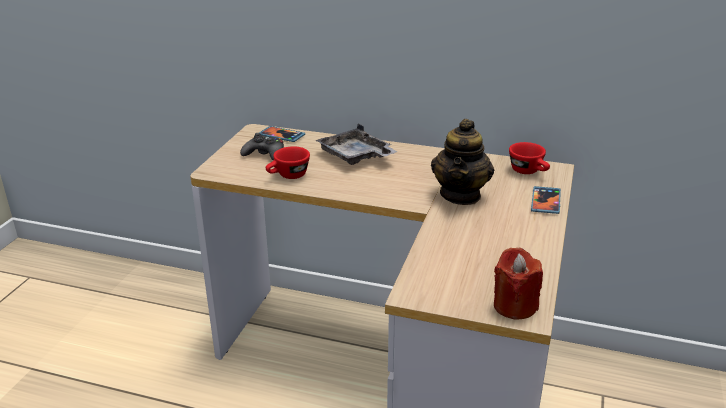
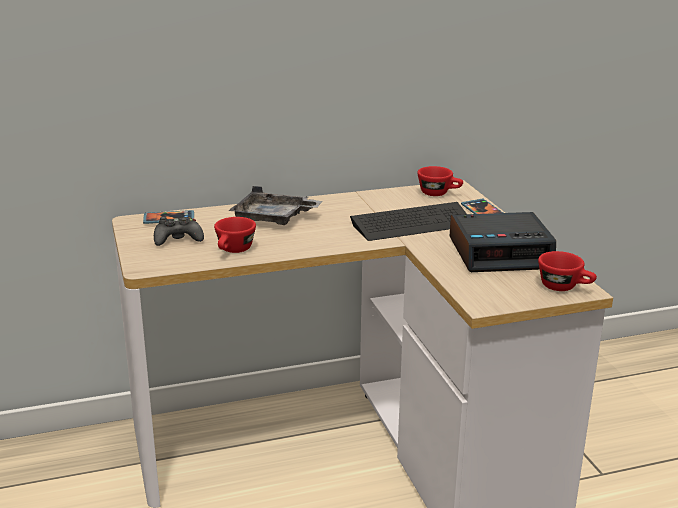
camera: 35 degrees left, 5 degrees down
(461, 195) = (412, 224): teapot -> keyboard
(502, 249) = (500, 253): none -> alarm clock
(514, 306) = (565, 287): red candle -> red cup

